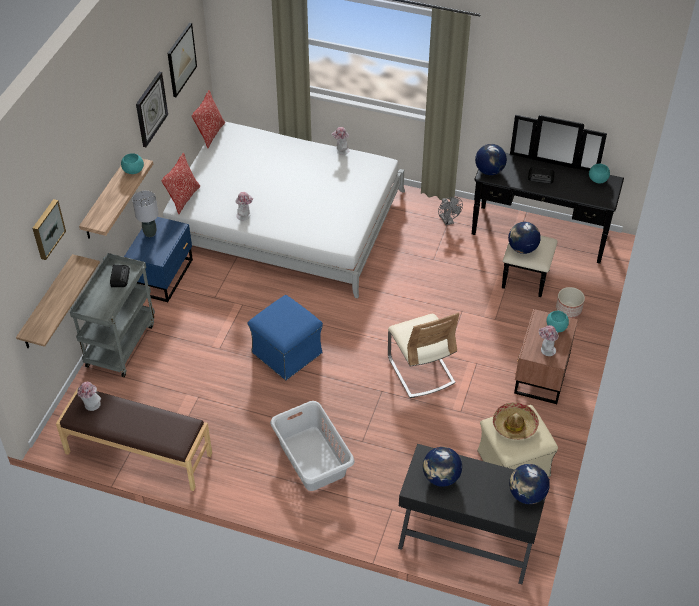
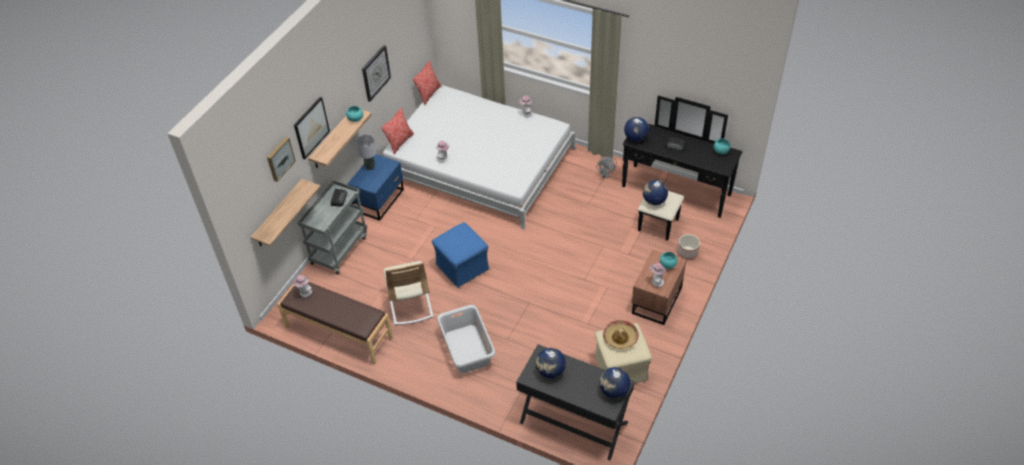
camera: 10 degrees right, 0 degrees up
(181, 59) = (404, 36): picture -> picture (311, 127)
(420, 370) = (562, 289): beige chair -> beige chair (410, 304)

